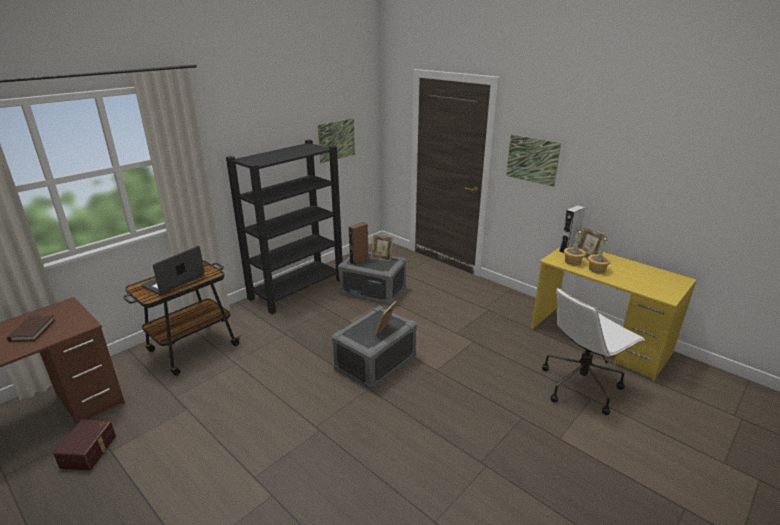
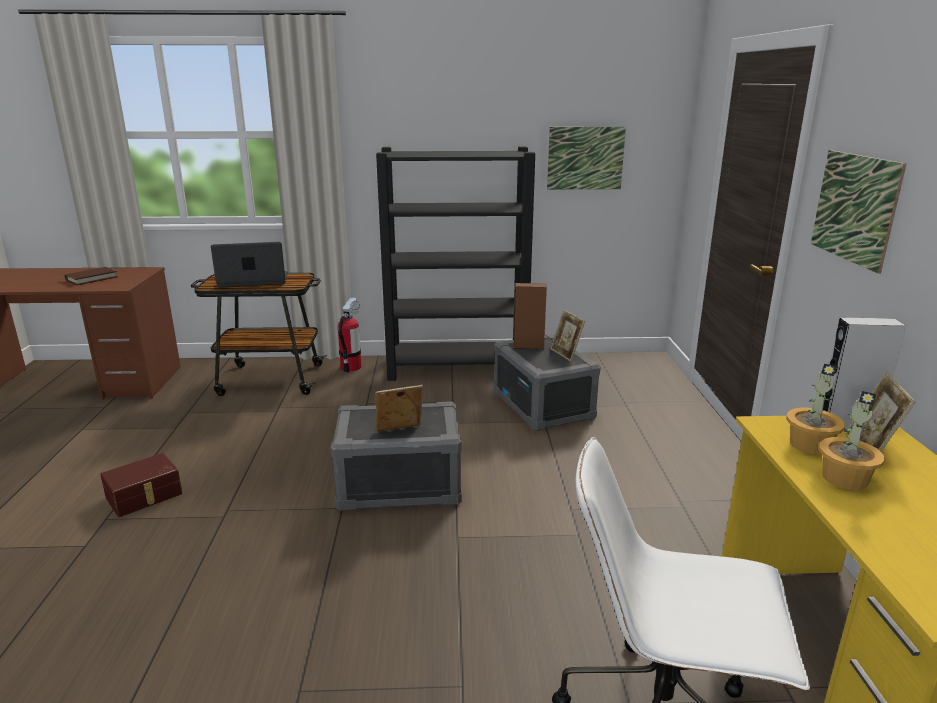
camera: 45 degrees right, 5 degrees down
(90, 451) = (73, 421): brown storage box -> brown storage box (145, 496)
(233, 316) = (351, 367): none -> fire extinguisher

